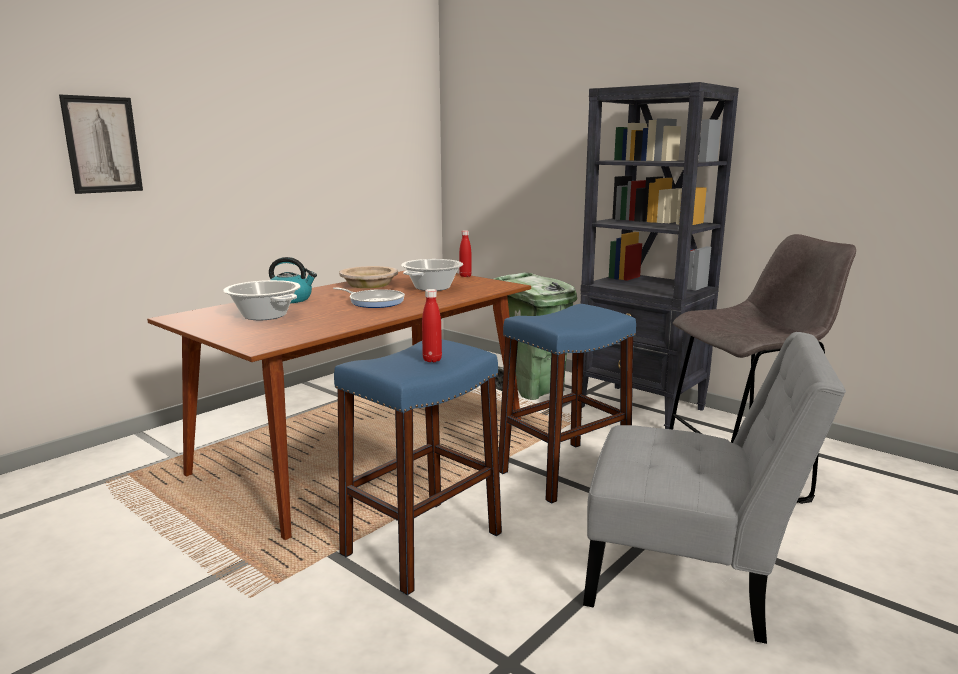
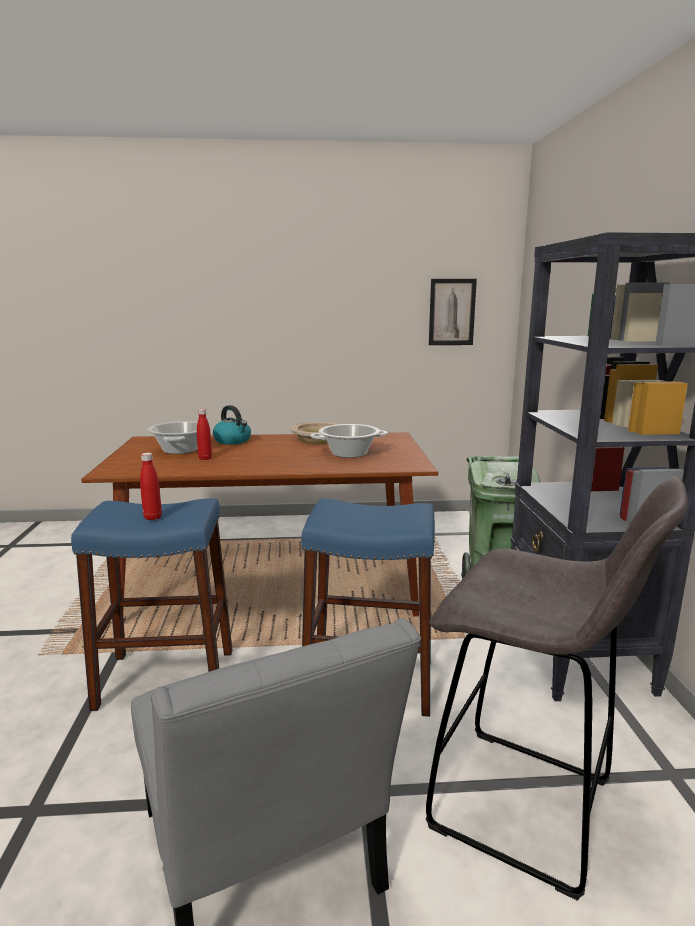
camera: 45 degrees right, 0 degrees up
(102, 145) = (175, 308): picture -> picture (452, 312)
(374, 302) = (270, 456): frying pan -> none
(465, 276) = (412, 448): red bottle -> red bottle (205, 458)

